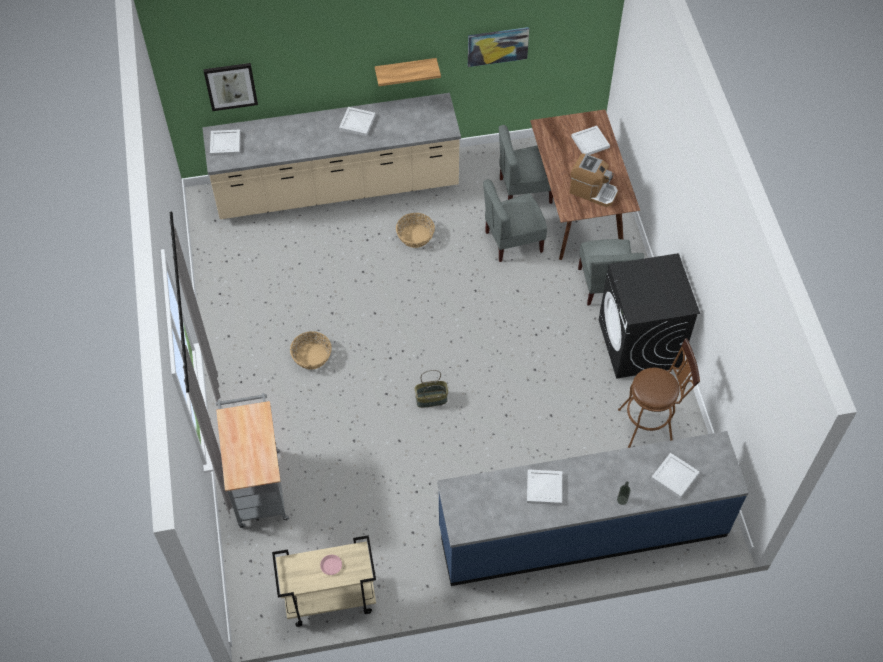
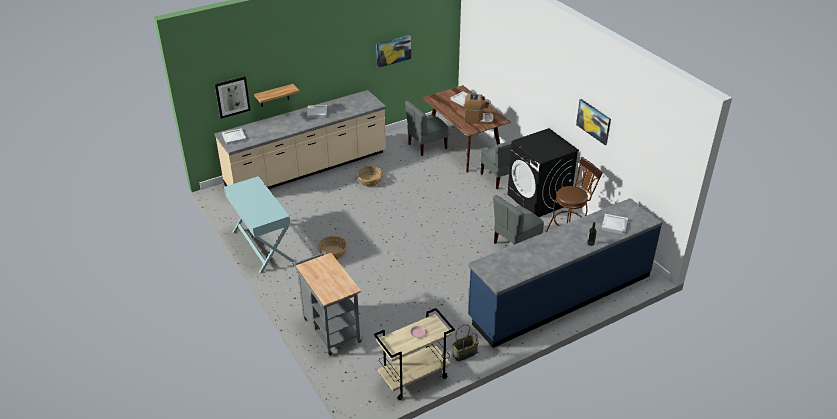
camera: 20 degrees left, 20 degrees down
(226, 315) = (262, 246): none -> turquoise console table
(405, 70) = (340, 74): shelf -> shelf (274, 95)
(431, 399) = (424, 256): basket -> basket (464, 353)
(513, 241) = (433, 170): grey chair -> grey chair (516, 243)
(543, 487) = (538, 249): white tray -> none
(719, 294) = (593, 121): none -> picture

